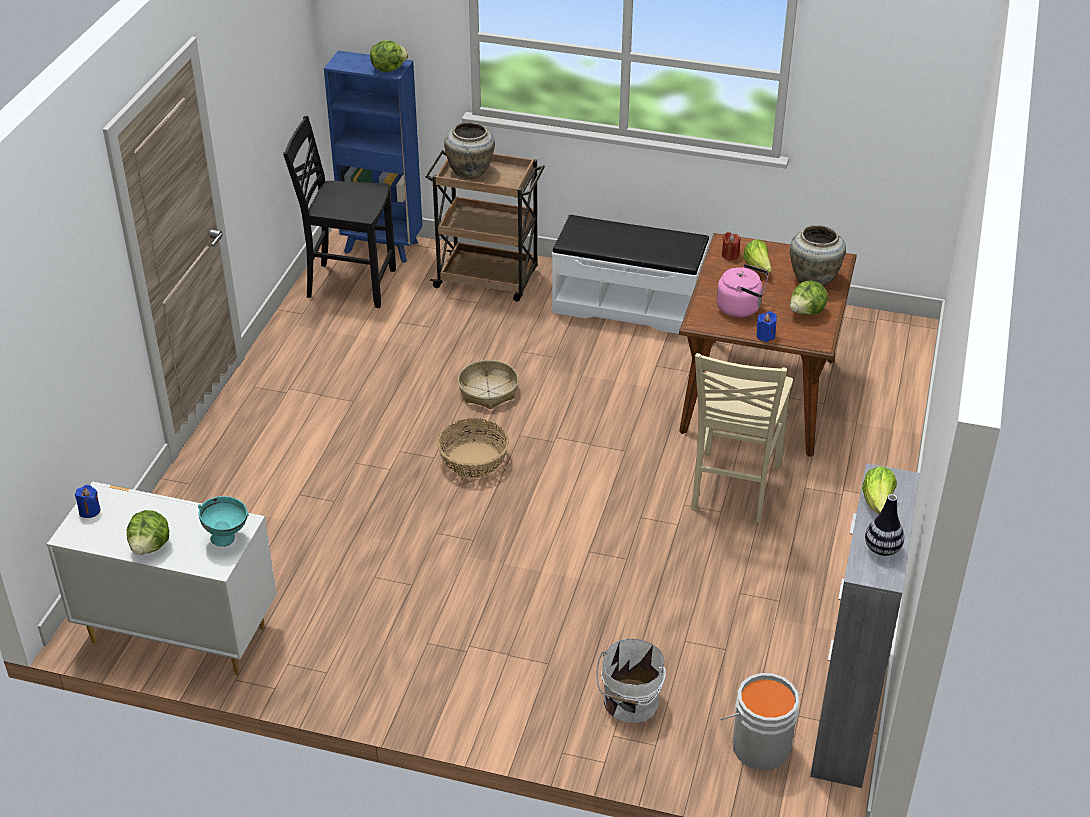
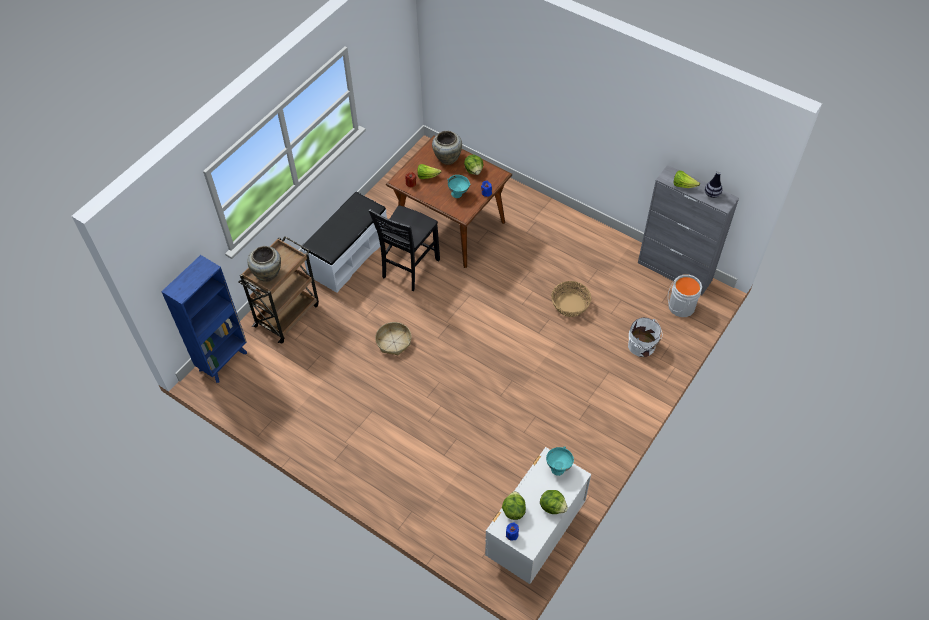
camera: 70 degrees left, 15 degrees up
(349, 284) = (254, 387): black chair -> black chair (409, 269)
(388, 68) = (204, 269): lettuce -> lettuce (513, 510)
(473, 460) = (449, 364): basket -> basket (569, 305)
(733, 488) = (515, 260): beige chair -> none
(741, 308) = (459, 194): pink kettle -> turquoise bowl

